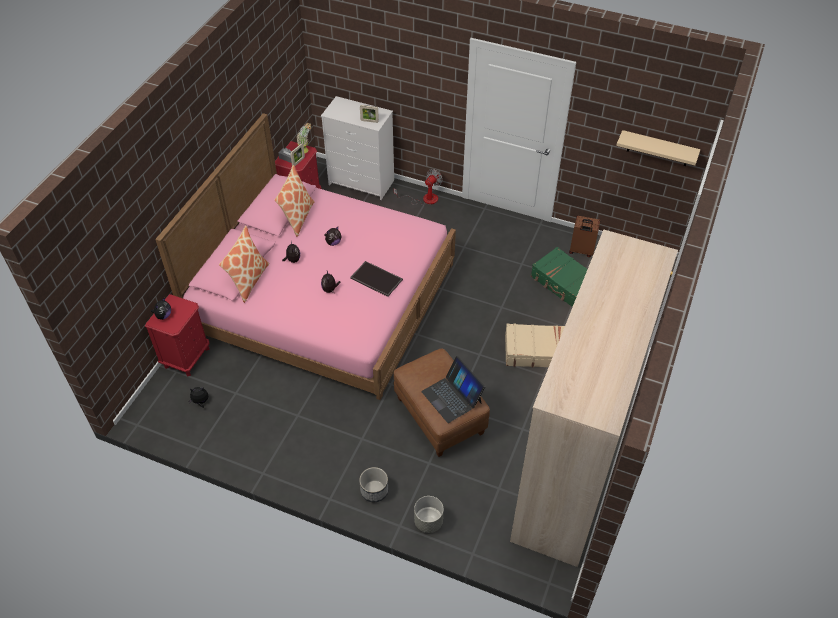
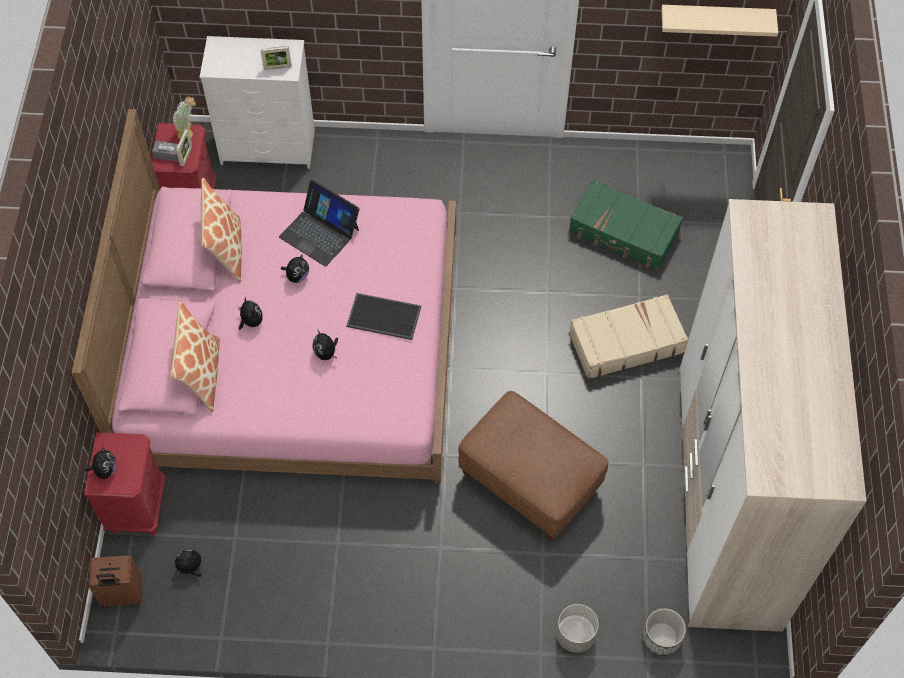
camera: 20 degrees left, 10 degrees up
(374, 491) = (487, 617): planter -> planter (661, 638)
(424, 199) = (372, 149): fan -> none
(452, 397) = (554, 460): laptop -> laptop (320, 233)
(581, 251) = (621, 172): brown suitcase -> brown suitcase (122, 595)

